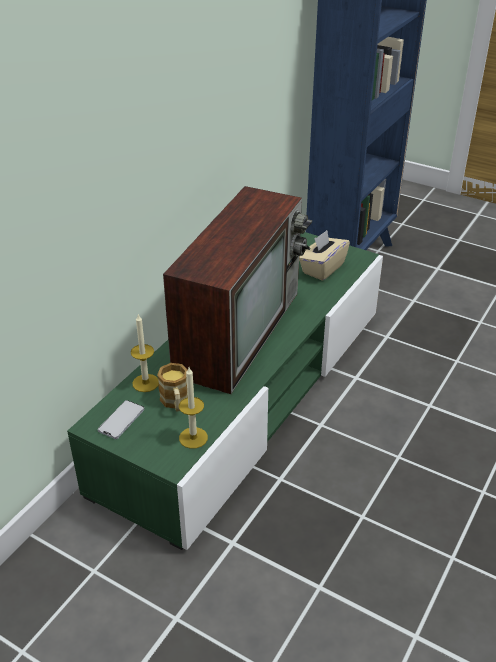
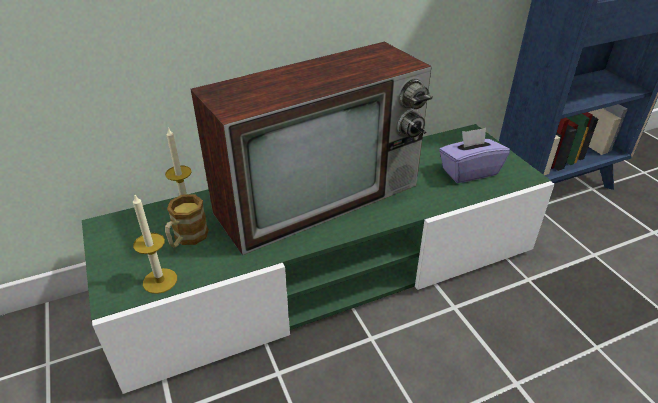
camera: 35 degrees right, 0 degrees up
(121, 420) = (127, 232): phone -> none
(322, 268) = (469, 171): beige tissue box -> purple tissue box

